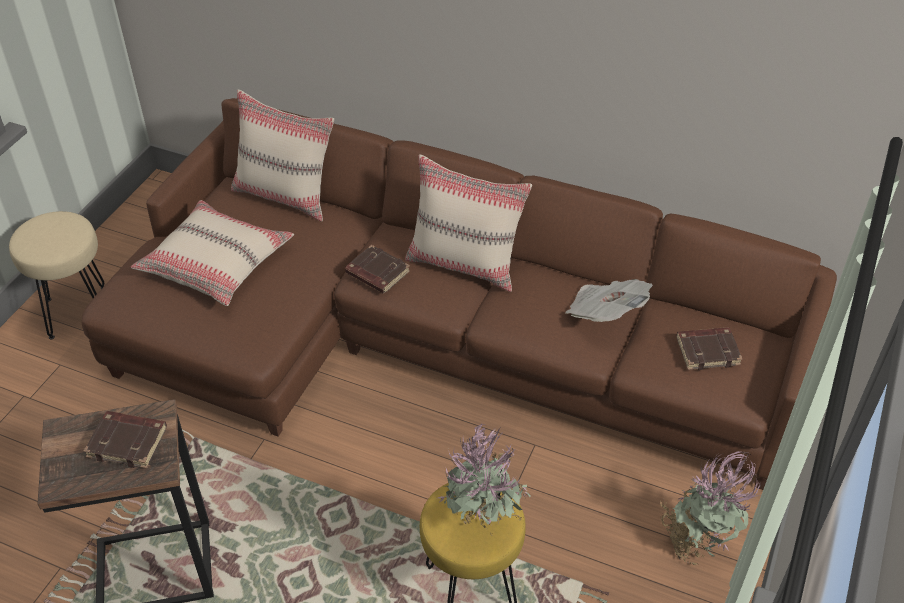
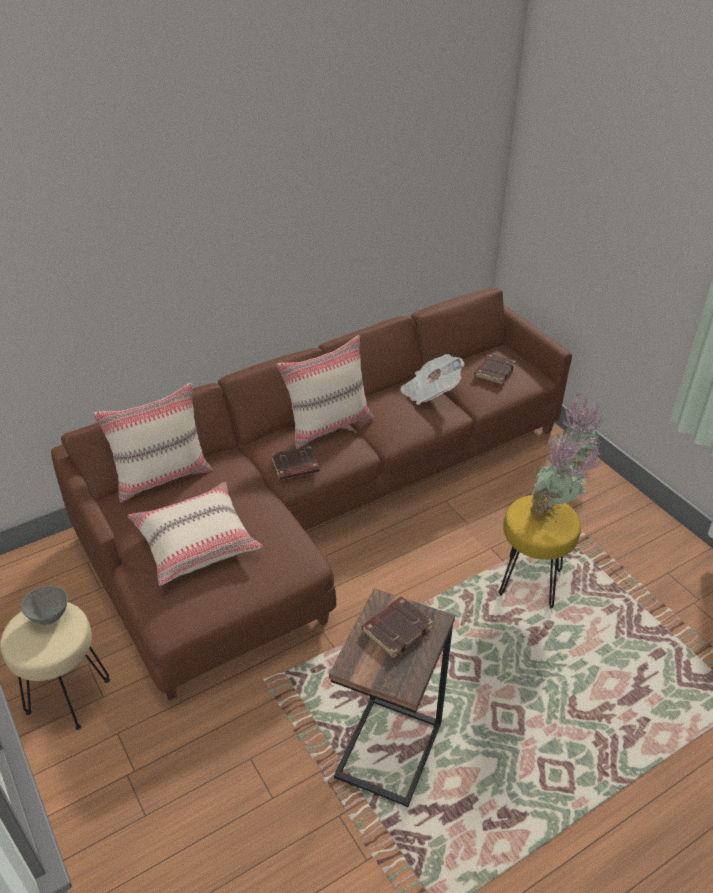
camera: 55 degrees left, 5 degrees down
(66, 230) = (49, 617): none -> grey bowl

